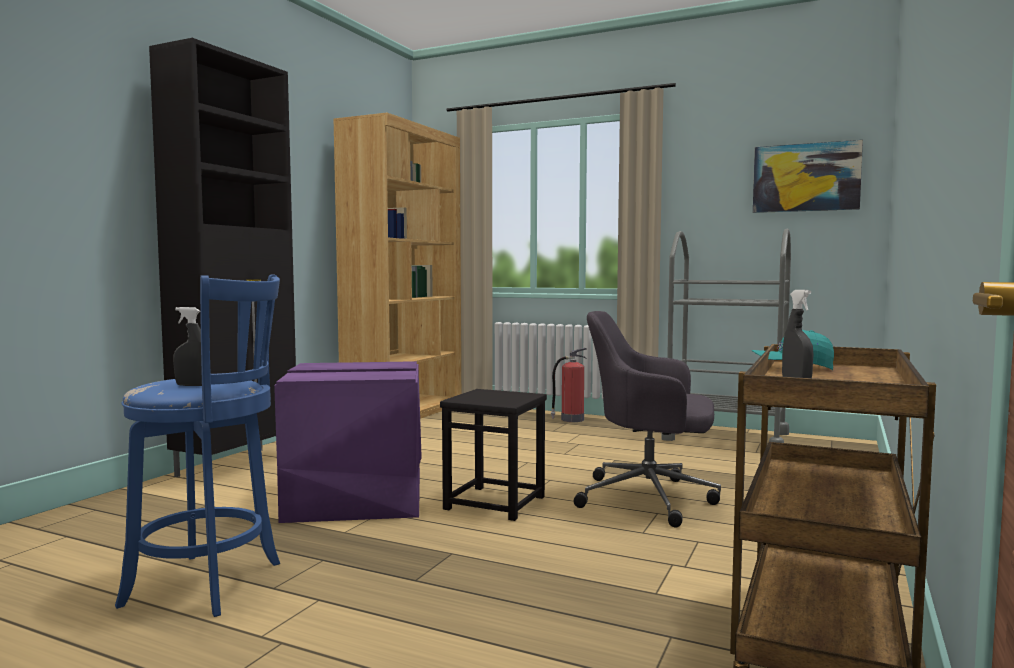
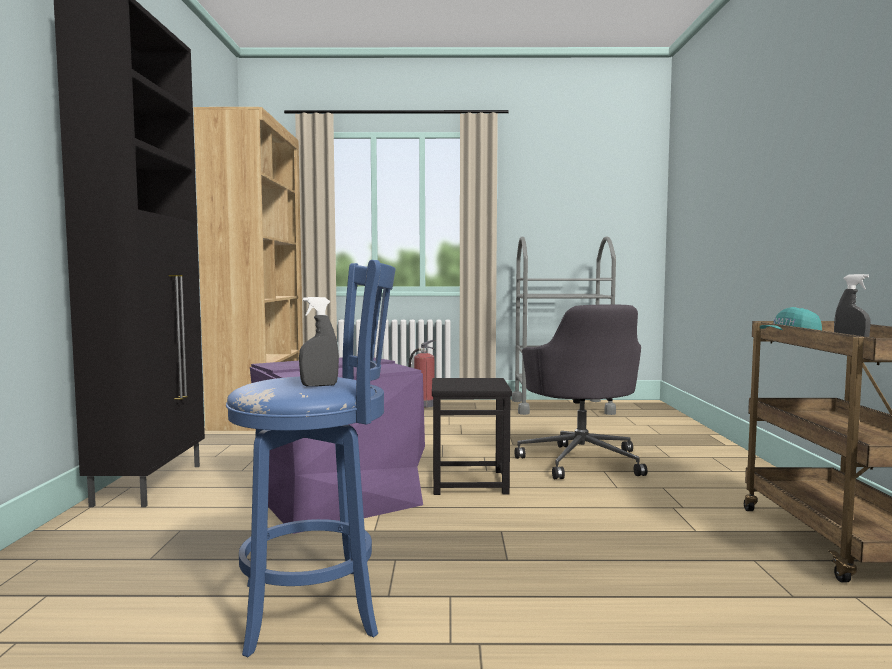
camera: 25 degrees left, 0 degrees up
(650, 498) = (581, 460): grey office chair -> grey office chair turned 90 degrees counterclockwise
(806, 177) = (608, 197): picture -> none

